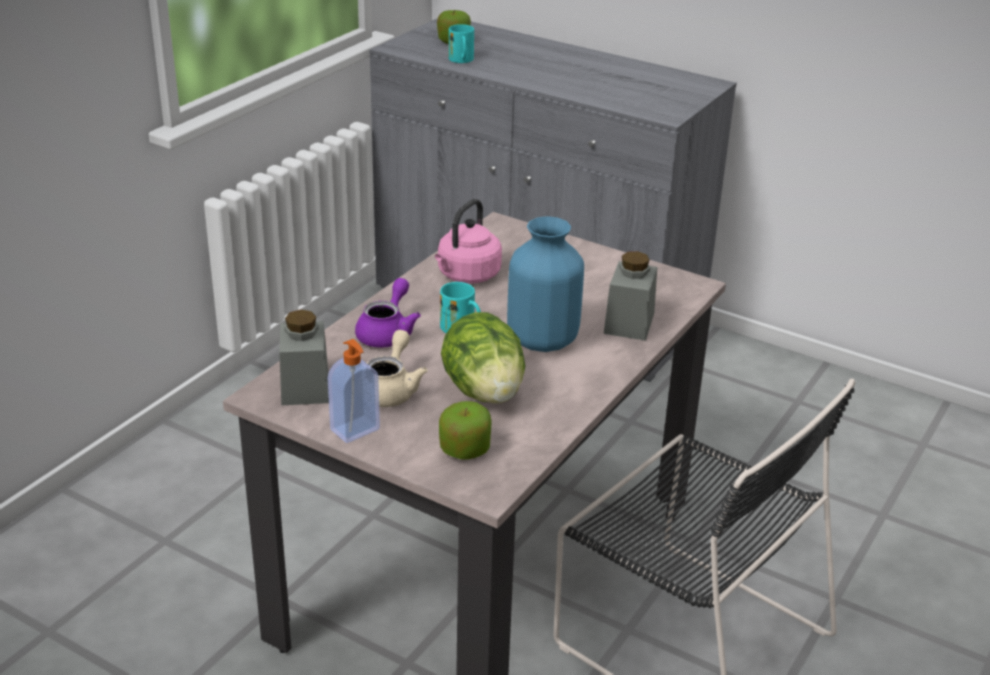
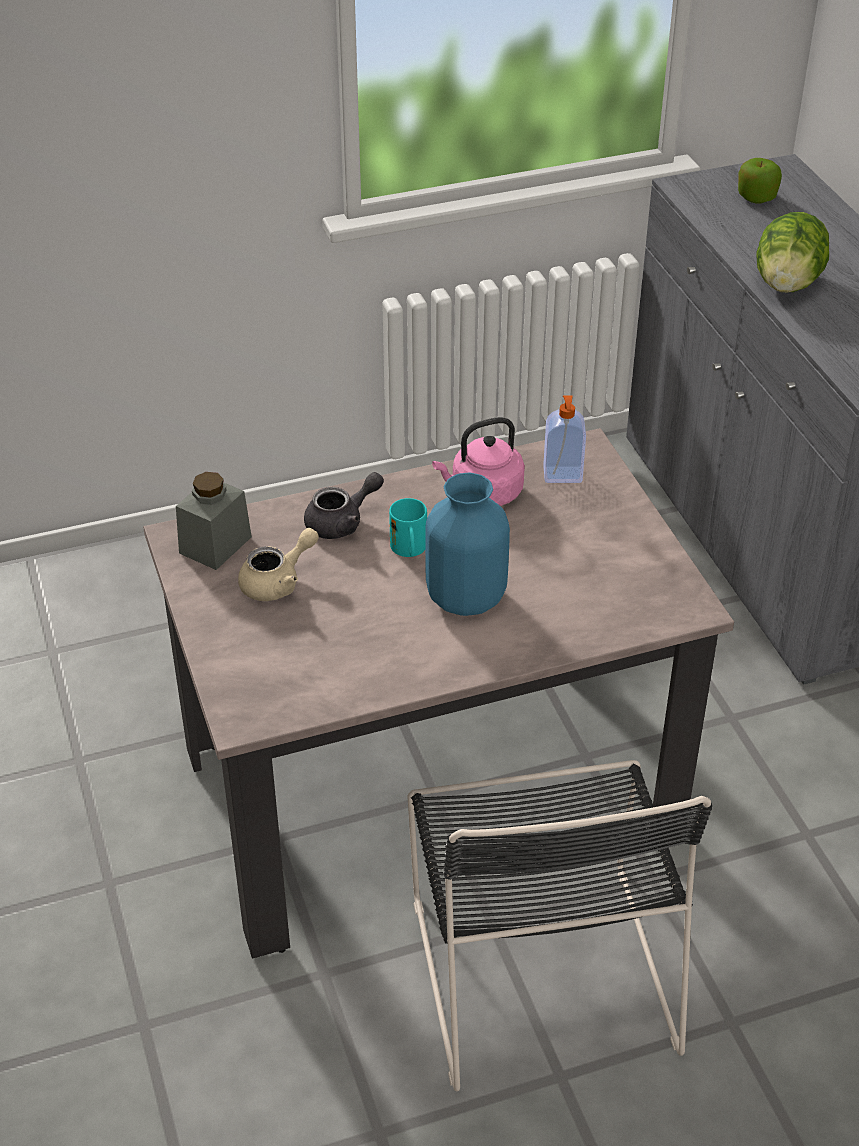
camera: 40 degrees right, 10 degrees up
(356, 430) = (206, 608): soap dispenser -> soap dispenser (562, 476)
(387, 332) = (342, 522): purple teapot -> grey teapot
(462, 60) = (732, 228): turquoise mug -> none
(464, 449) = (267, 673): apple -> none
(484, 392) = (350, 625): lettuce -> lettuce (787, 284)
(629, 323) = (570, 620): grey jar -> none

